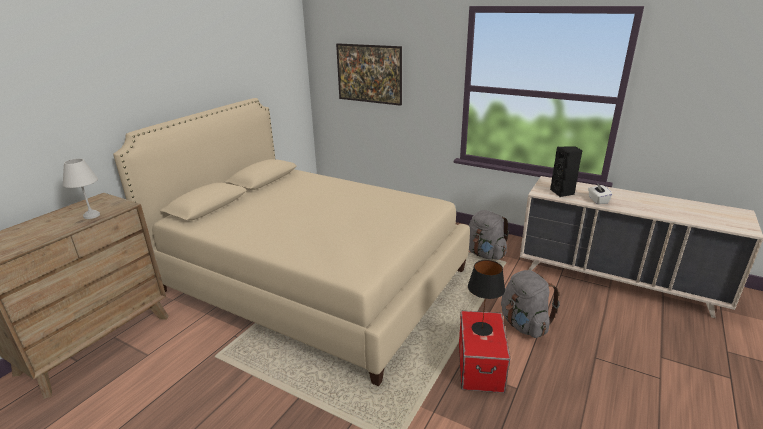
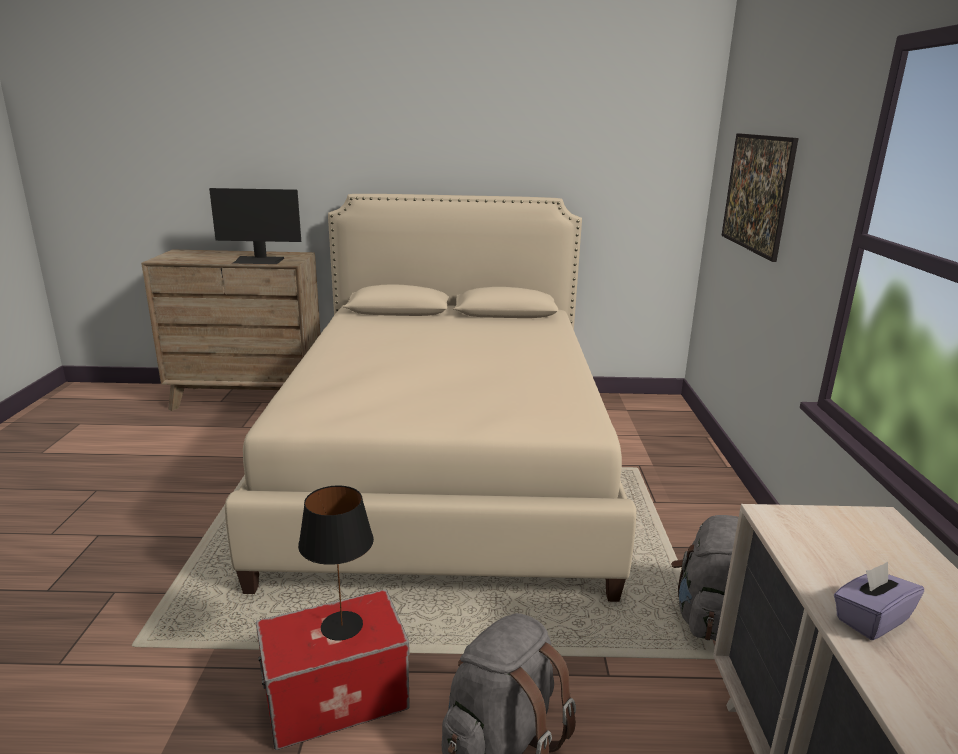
camera: 60 degrees right, 5 degrees down
(91, 215) = (259, 260): white table lamp -> monitor
(562, 192) = (829, 551): black speaker -> none
(597, 200) = (870, 619): white tissue box -> purple tissue box

